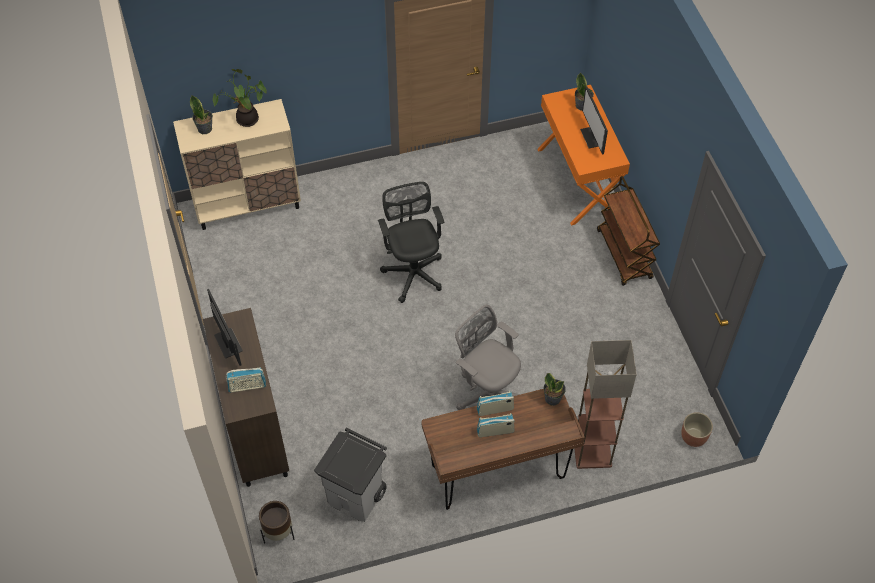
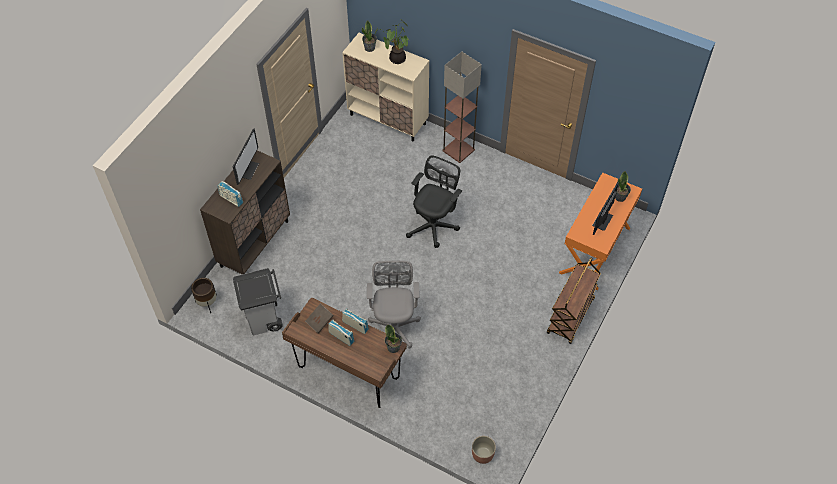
camera: 45 degrees right, 0 degrees up
(458, 435) = (320, 321): none -> brown book
(593, 451) = (414, 409): floor lamp -> floor lamp (459, 150)

